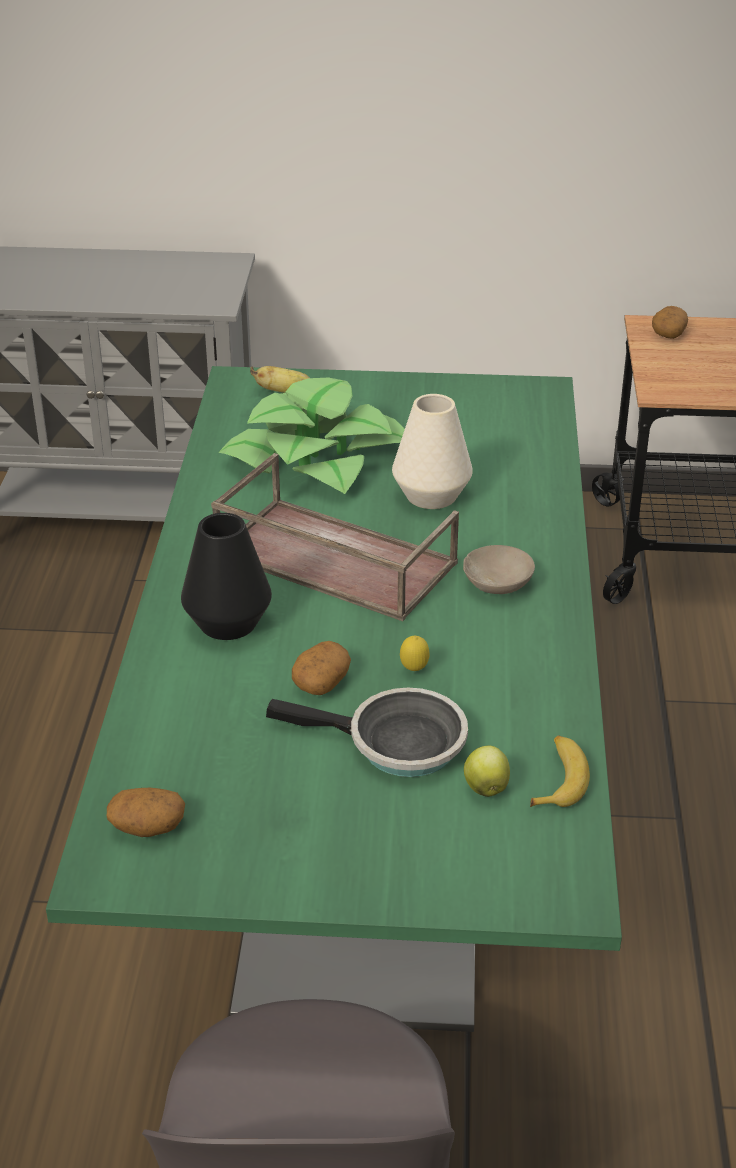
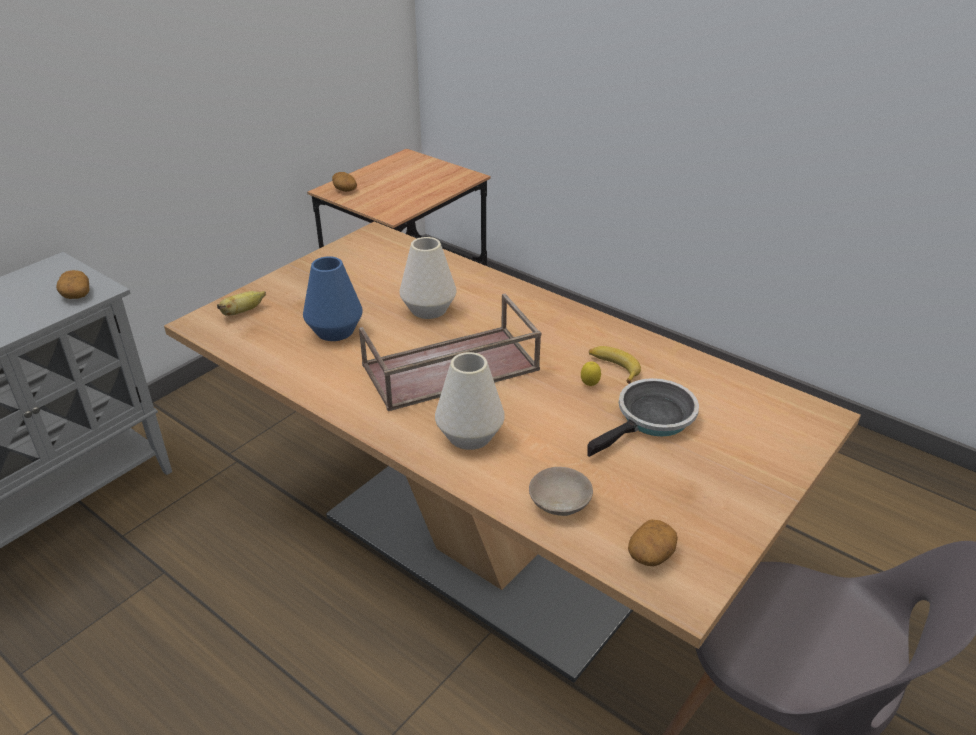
camera: 55 degrees left, 0 degrees up
(228, 623) = (470, 435): black vase -> white vase
(316, 458) = (335, 331): potted plant -> blue vase
(321, 682) = (568, 423): potato -> potato (76, 294)
(368, 845) = (487, 547): green dining table -> beige dining table
(485, 787) = (715, 405): apple -> none
(500, 584) = (540, 324): beige bowl -> beige bowl (561, 502)
(558, 779) = (726, 379): banana -> banana (613, 368)

